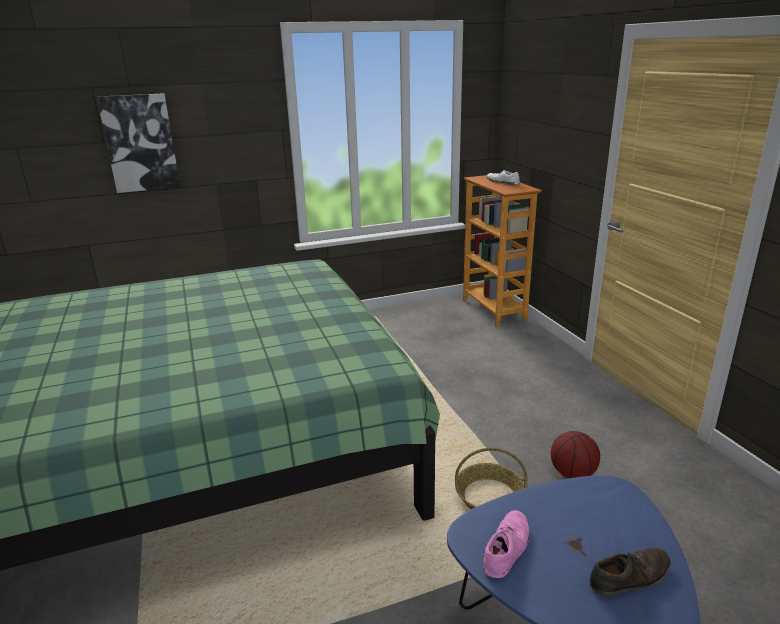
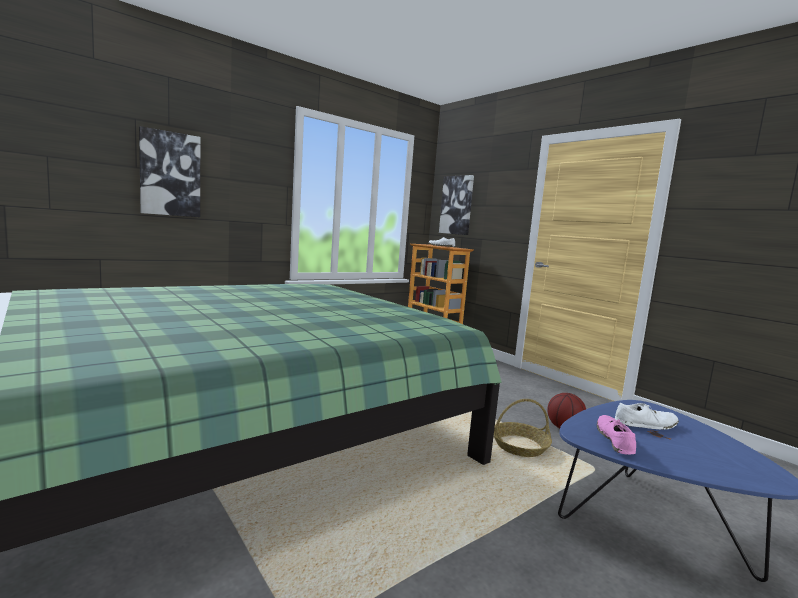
camera: 20 degrees left, 15 degrees down
(525, 121) = (457, 205): none -> picture
(579, 525) = (646, 424): none -> white shoe
(629, 577) = (710, 446): brown shoe -> none

